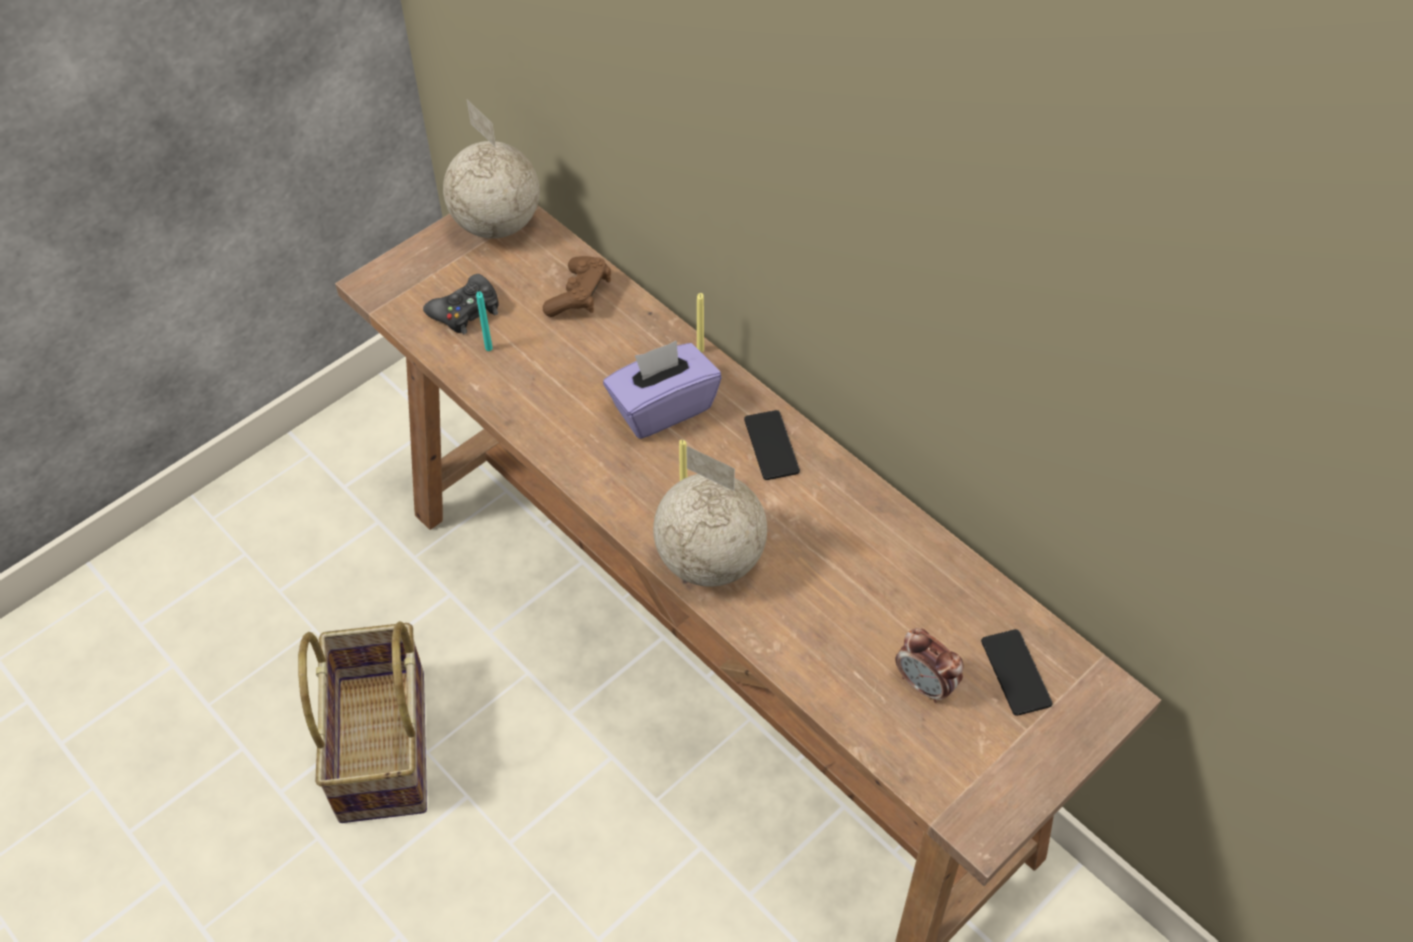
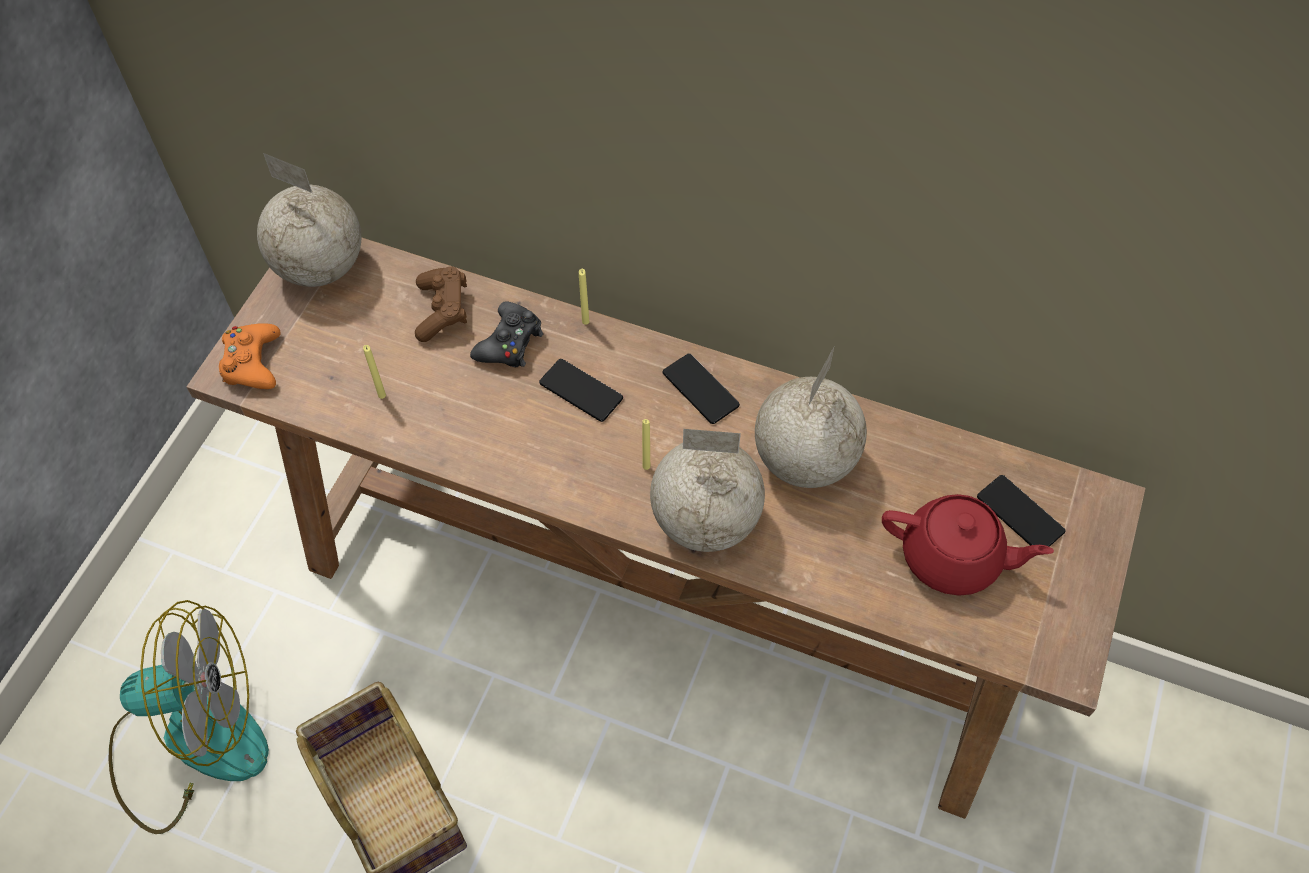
camera: 25 degrees left, 5 degrees up
(244, 619) = (191, 740): none -> fan
(397, 283) = (252, 363): none -> orange game controller
(466, 311) = (338, 366): black game controller -> black game controller (510, 343)
(489, 348) = (382, 395): turquoise candle -> yellow candle
(662, 407) = (581, 391): purple tissue box -> phone
(831, 544) = (803, 461): none -> globe
(925, 685) = (952, 558): alarm clock -> red teapot

